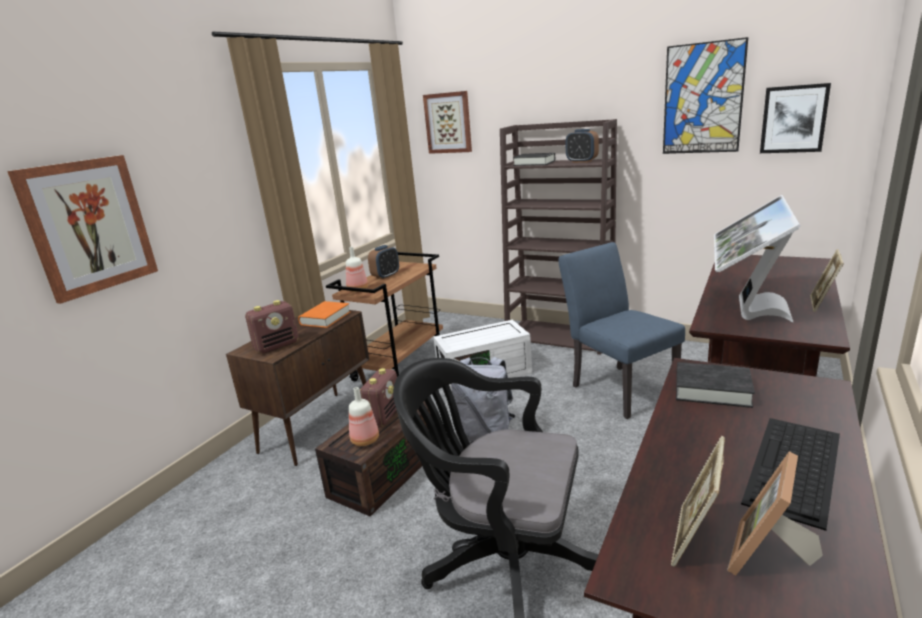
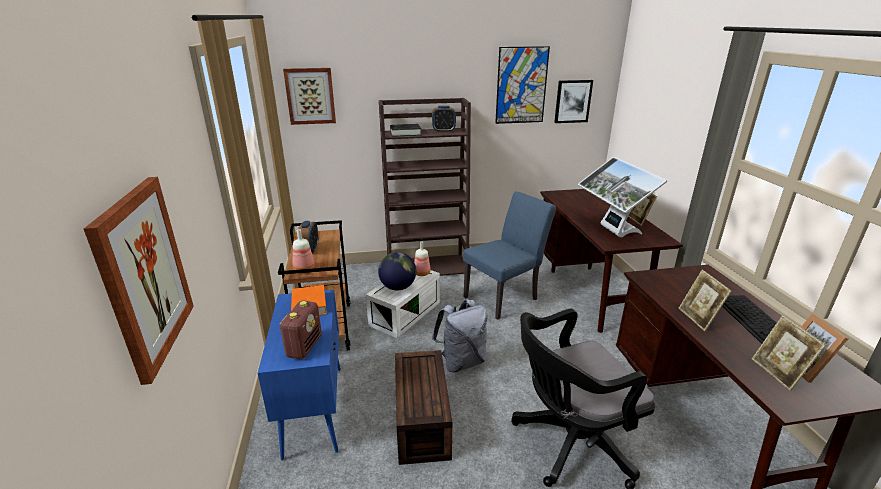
camera: 40 degrees left, 5 degrees up
(319, 426) = (314, 408): brown cabinet -> blue cabinet
(364, 440) = (428, 401): bottle -> bottle (421, 273)
(384, 416) = (416, 375): radio -> none
(470, 337) = (398, 287): none -> globe
(617, 387) = (505, 296): blue chair -> blue chair turned 120 degrees clockwise
(687, 435) = (698, 319): none -> picture frame
(712, 390) = (669, 287): black book -> none

